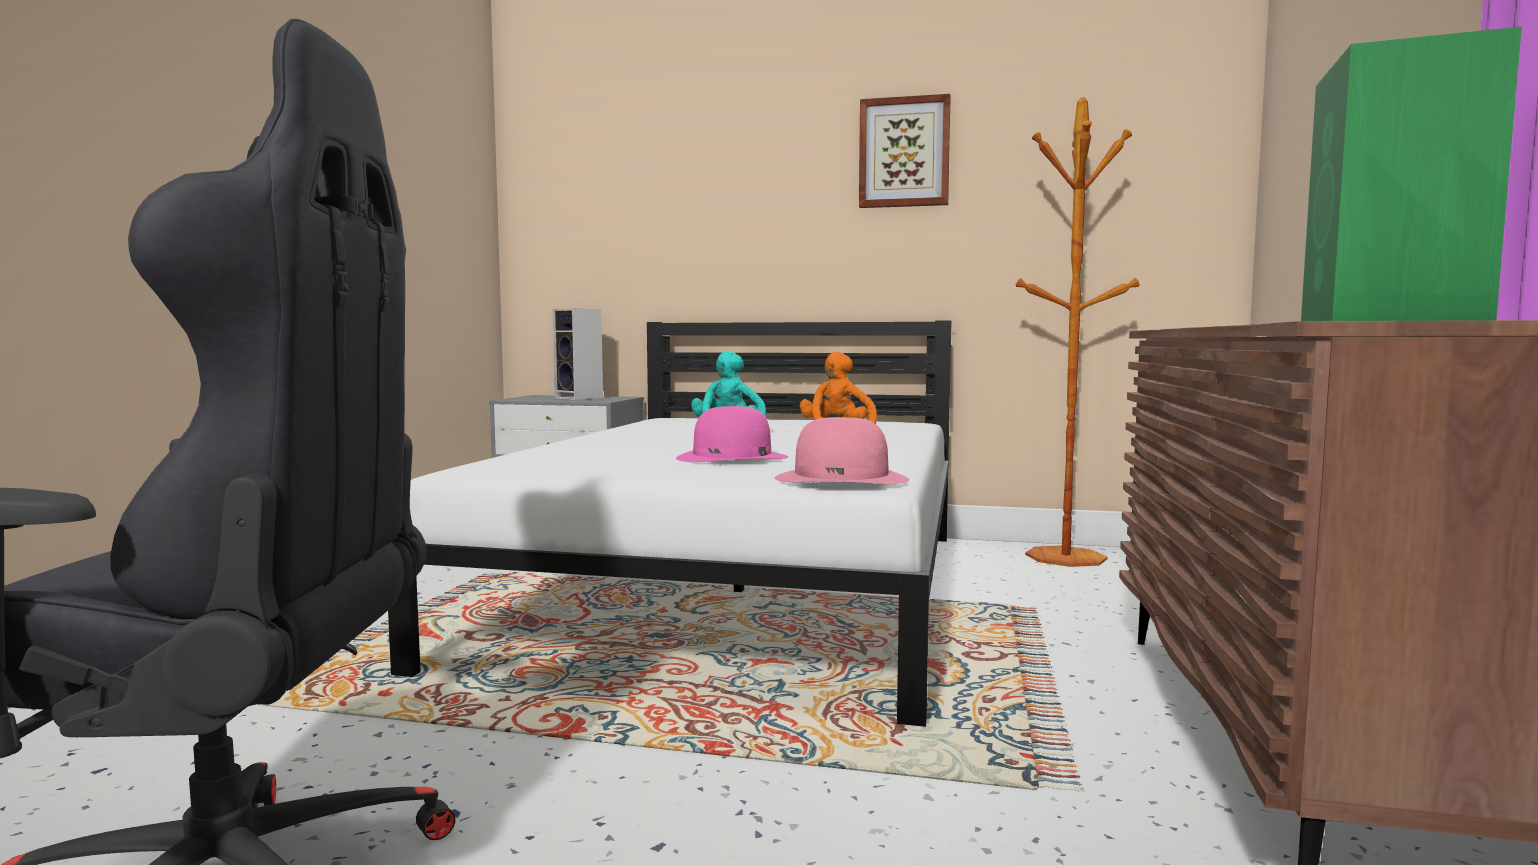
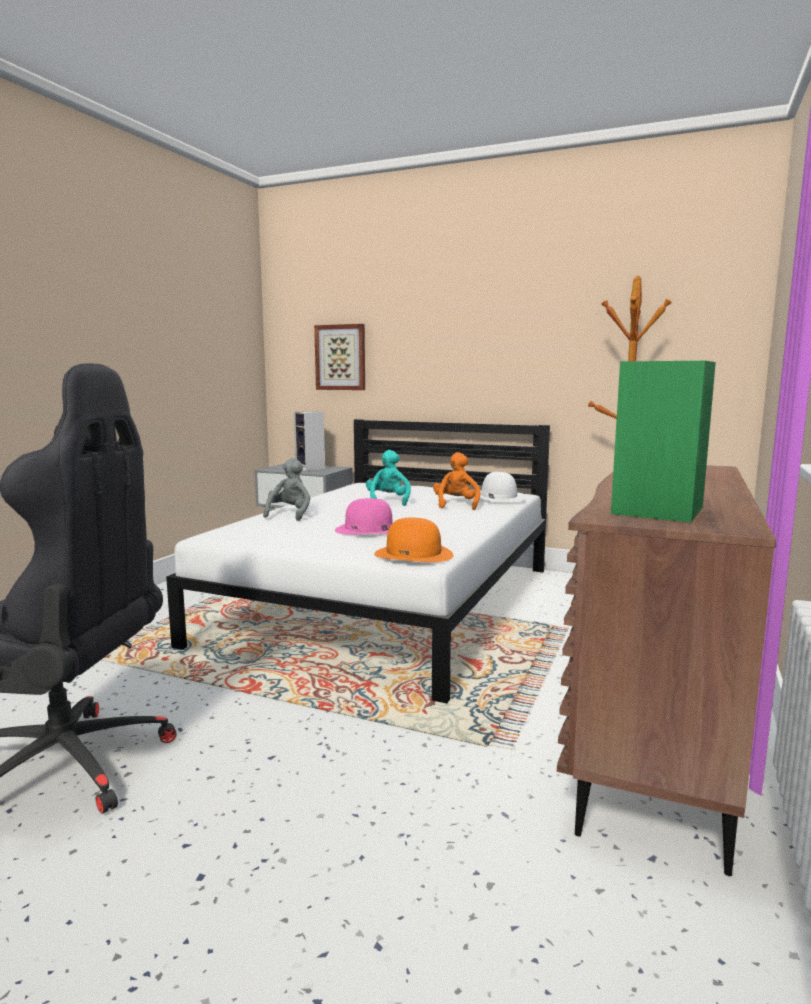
camera: 10 degrees right, 5 degrees up
(583, 446) = (289, 515): none -> grey plush toy
(842, 478) = (414, 554): pink hat -> orange hat
(891, 423) = (498, 497): none -> white hat
(904, 153) = (521, 308): picture -> picture (341, 357)

